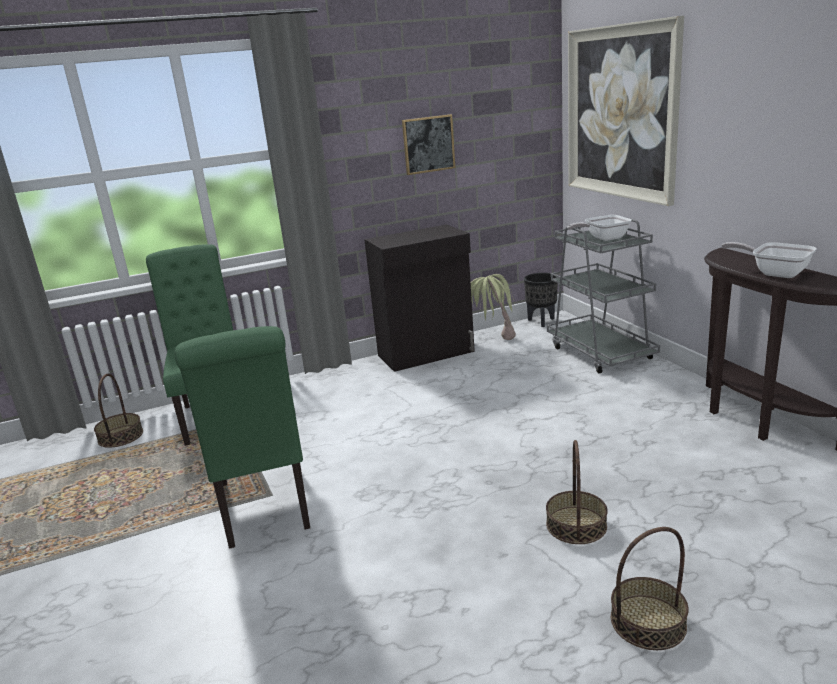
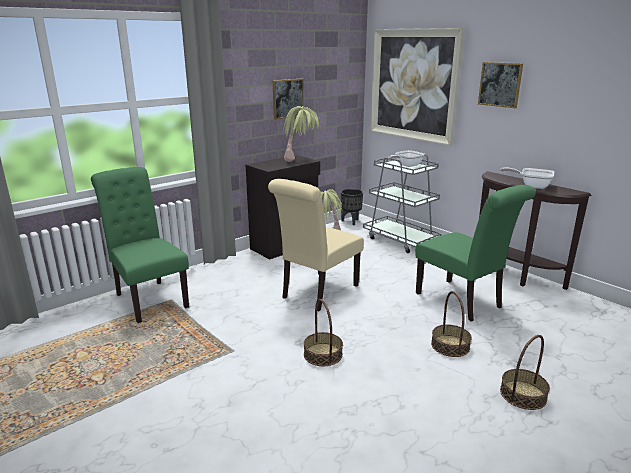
camera: 20 degrees left, 0 degrees up
(121, 436) = (74, 321): basket -> basket (323, 354)
(265, 509) = (235, 361): green chair -> green chair (462, 302)
(428, 424) = (317, 293): none -> beige chair
(444, 232) = (301, 160): none -> potted plant
(737, 104) = (500, 84): none -> picture

